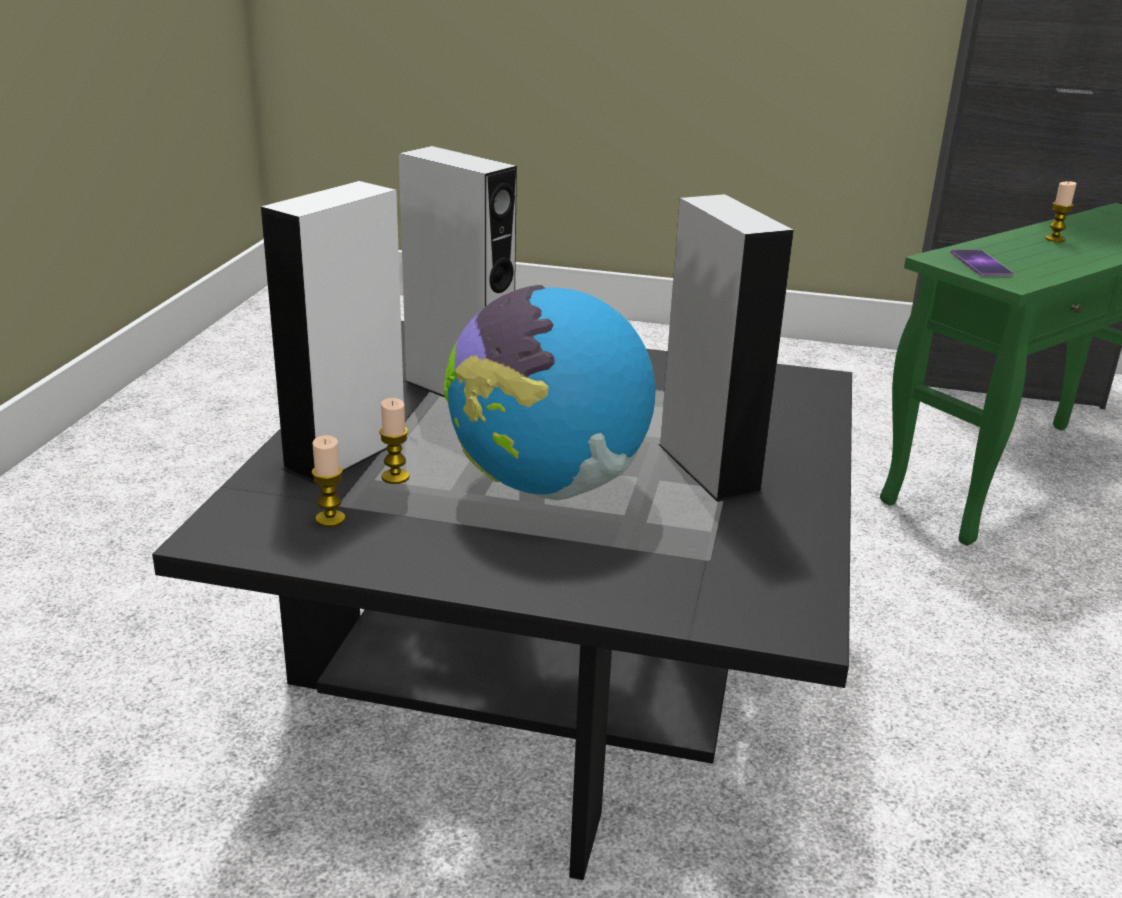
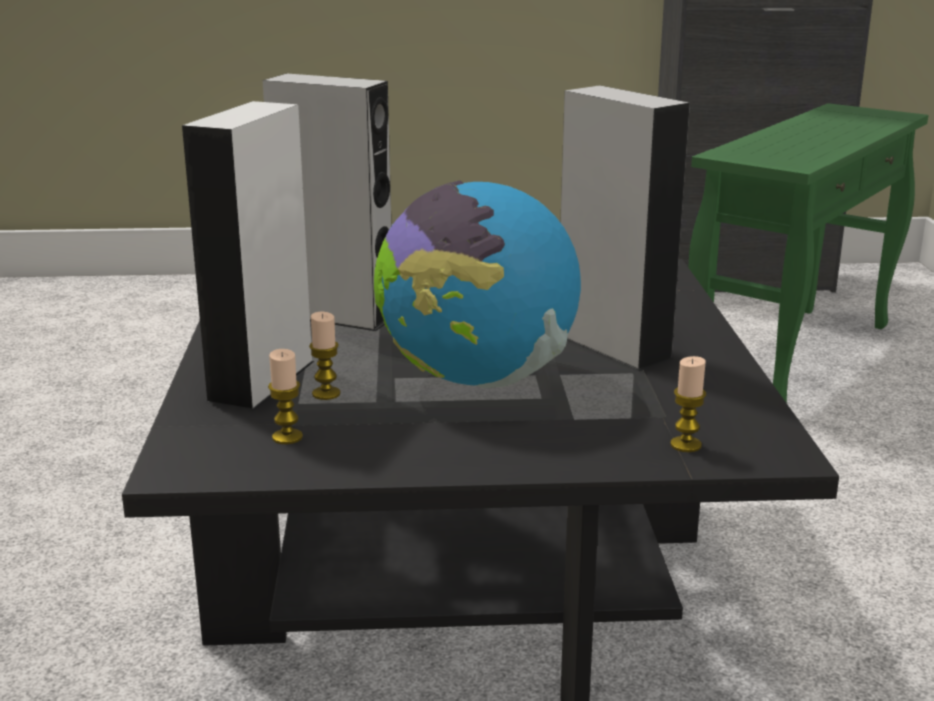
camera: 15 degrees left, 5 degrees down
(980, 263) = (757, 155): phone -> none
(1054, 239) = (802, 132): candle -> candle (685, 445)

